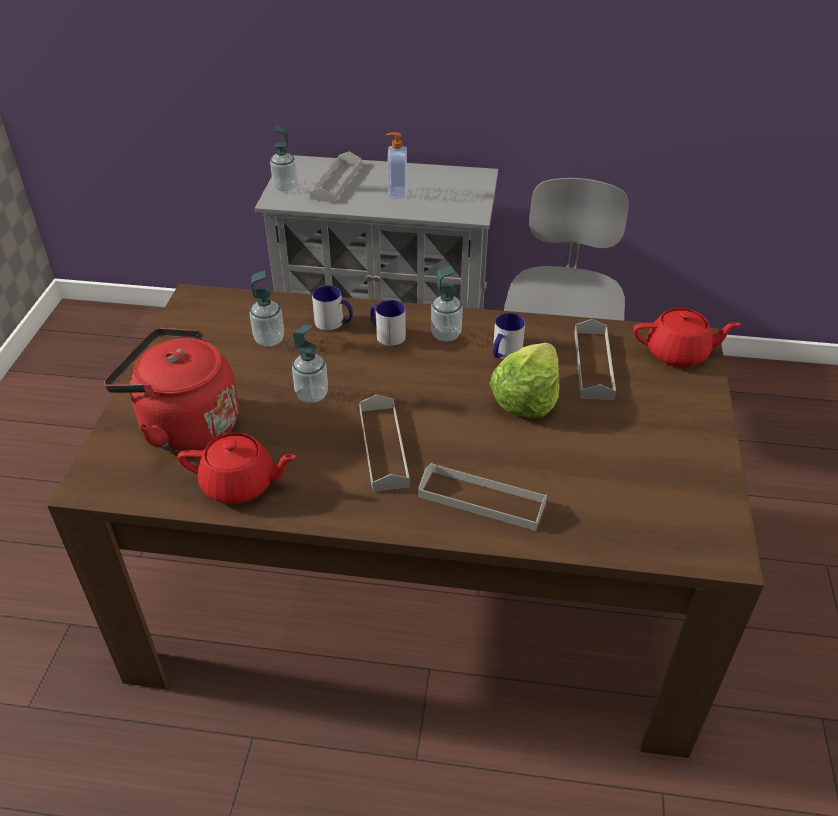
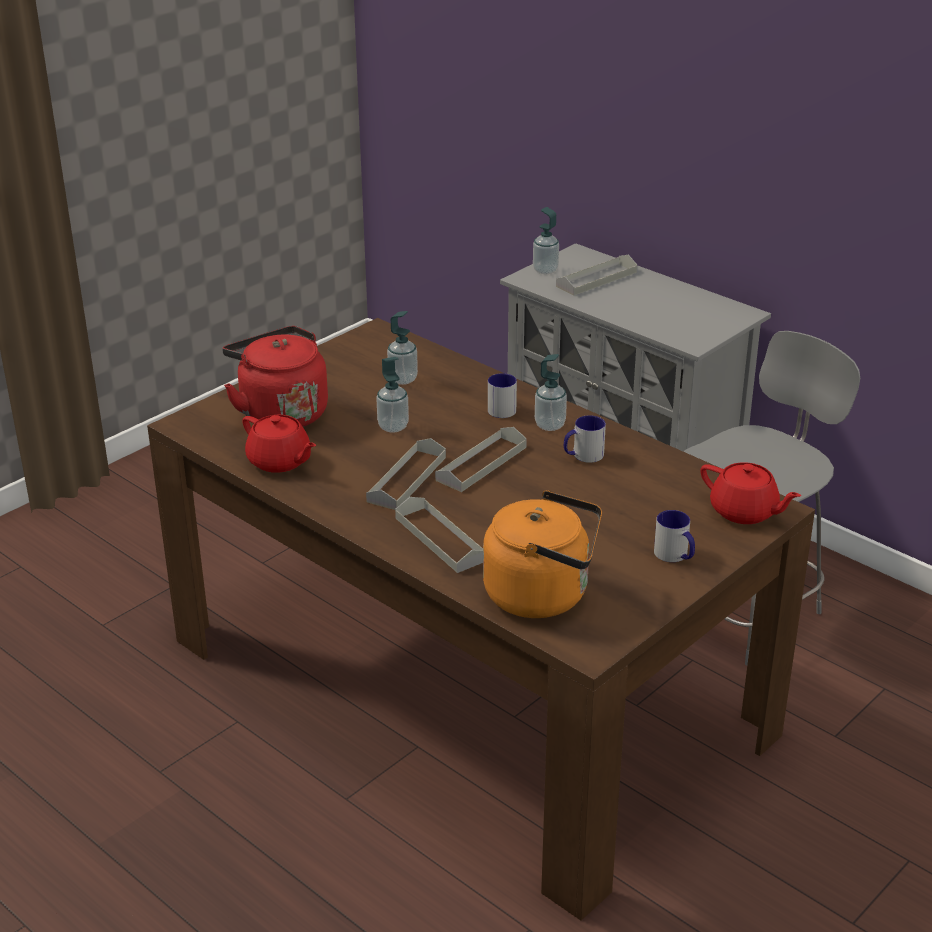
camera: 35 degrees right, 10 degrees down
(334, 323) = (467, 385): mug -> mug (675, 556)
(396, 193) = (642, 304): soap dispenser -> none
(526, 398) = (560, 491): lettuce -> none
(593, 364) = (652, 491): grey tray -> grey tray (481, 463)
(629, 515) = (543, 595): none -> orange kettle

